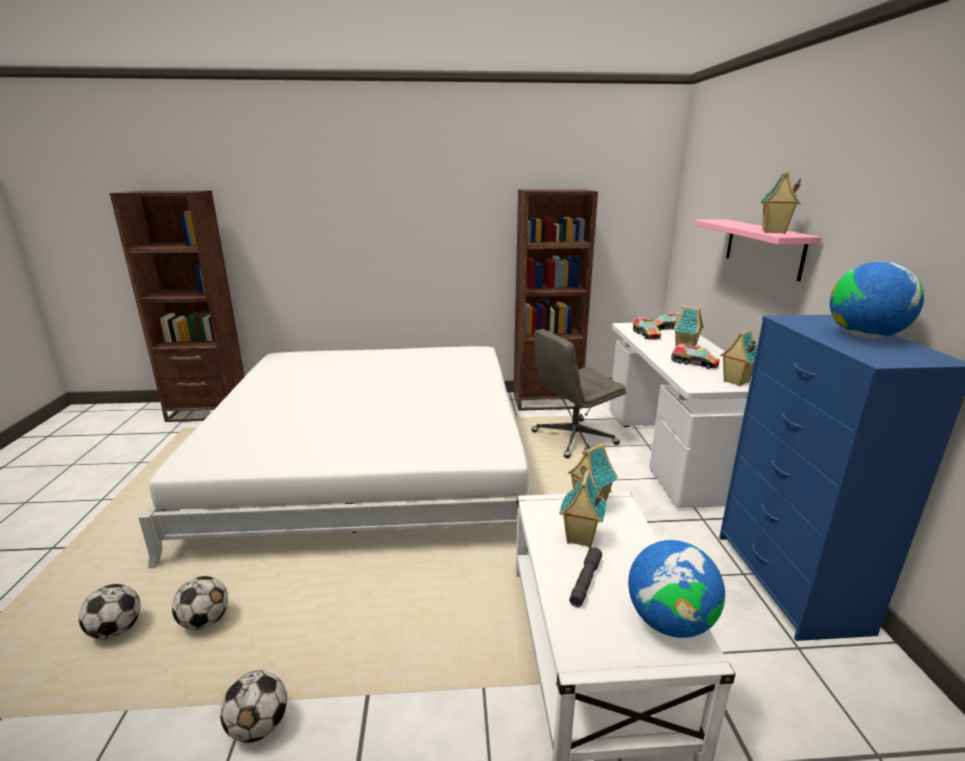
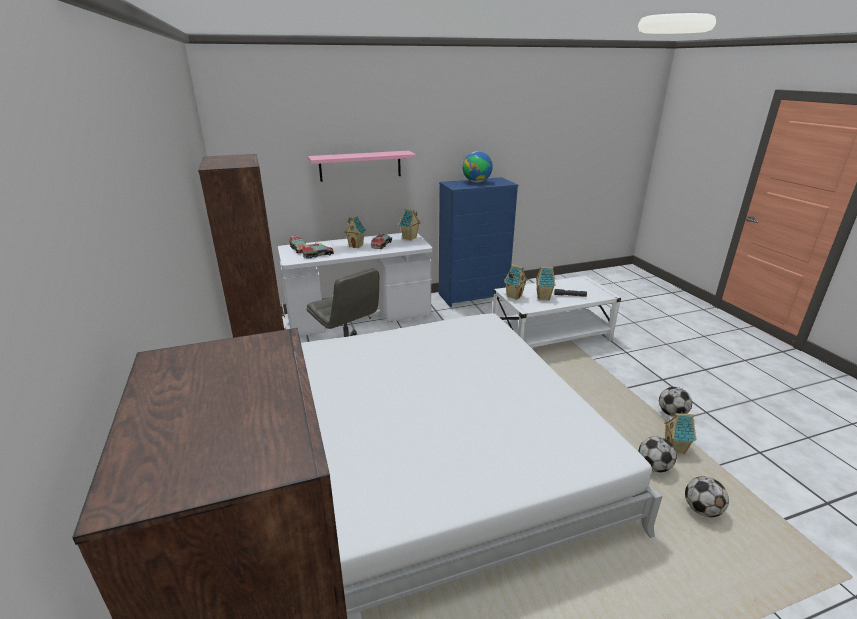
camera: 105 degrees left, 5 degrees up
(669, 622) = (574, 282): globe -> none
(773, 232) = (393, 153): toy house -> toy house (675, 449)

